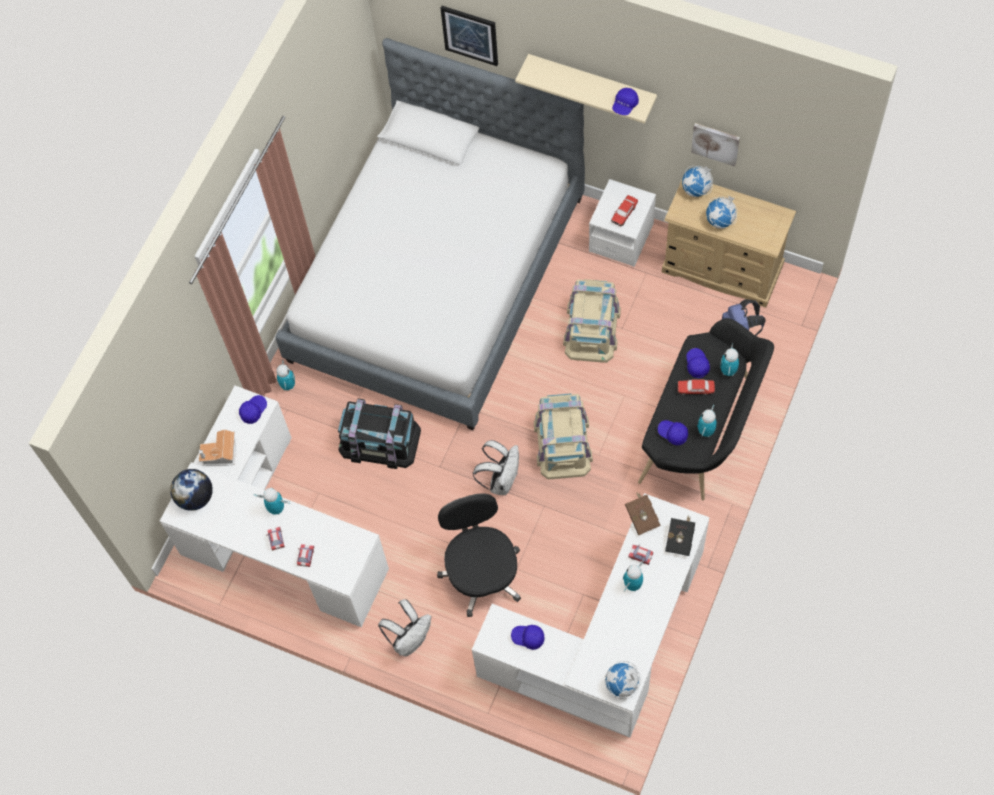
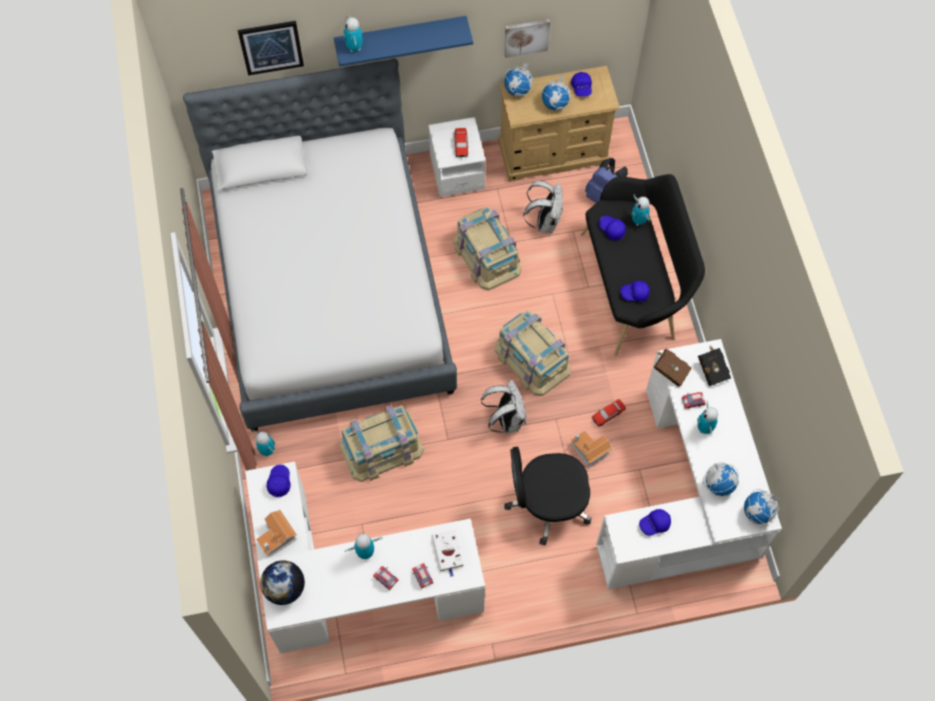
camera: 40 degrees left, 0 degrees up
(340, 551) = (448, 552): none -> white book
(379, 441) = (381, 449): black storage box -> beige storage box
(410, 639) = (530, 595): white backpack -> white backpack (545, 221)
(481, 573) = (547, 503): black office chair -> black office chair turned 45 degrees counterclockwise
(551, 551) = (589, 451): none -> toy house
(592, 83) = (400, 36): beige shelf -> blue shelf
(607, 639) = (718, 484): none -> globe
(625, 105) = (447, 37): blue cap -> blue cap (581, 88)
(695, 389) = (625, 249): toy car -> toy car (608, 414)
(706, 431) = (657, 277): toy robot -> toy robot (354, 47)

